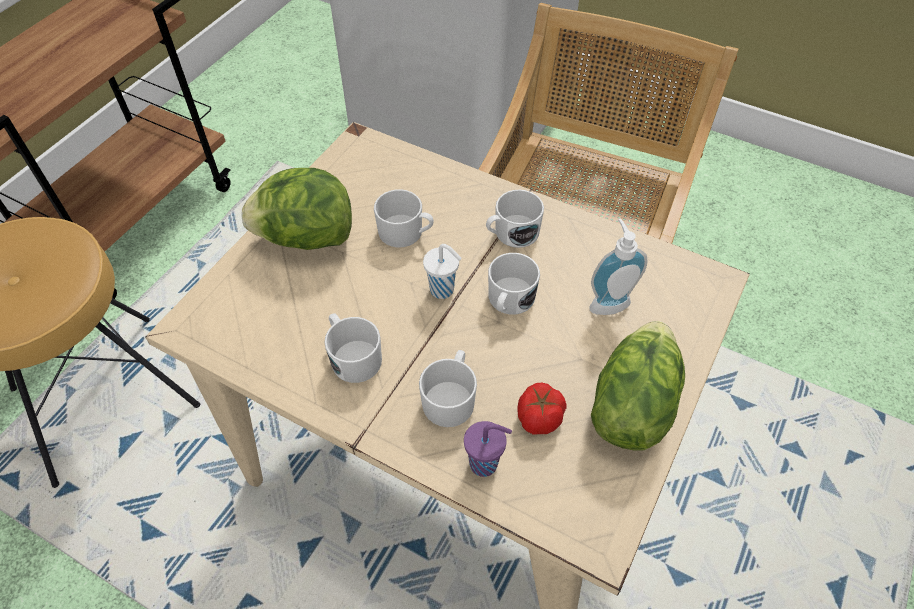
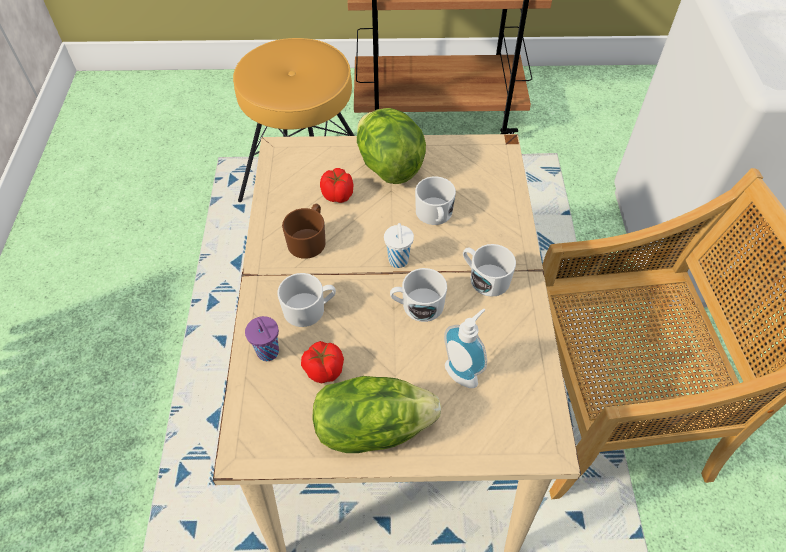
camera: 60 degrees right, 0 degrees up
(310, 301) = (338, 195): none -> tomato
(353, 356) = (309, 240): white mug -> brown mug

